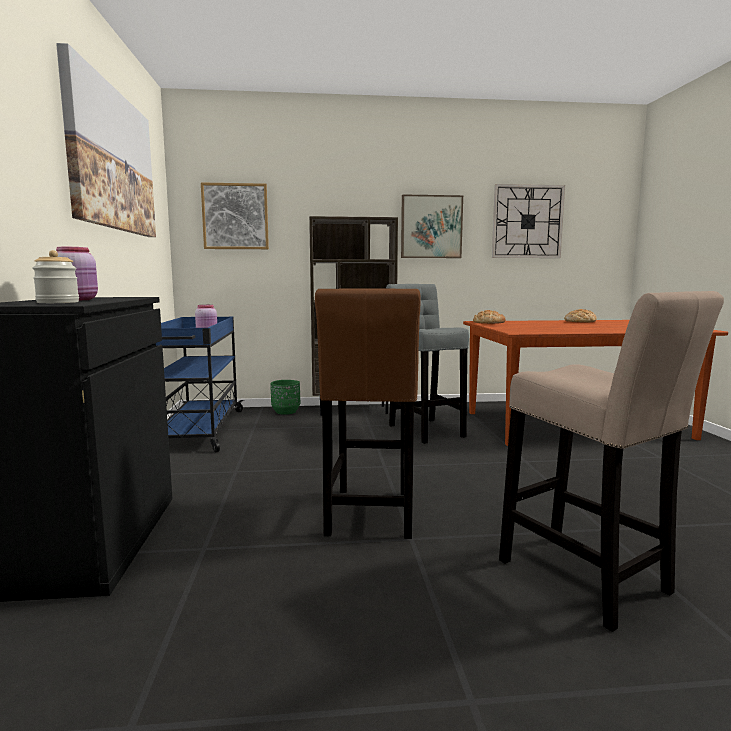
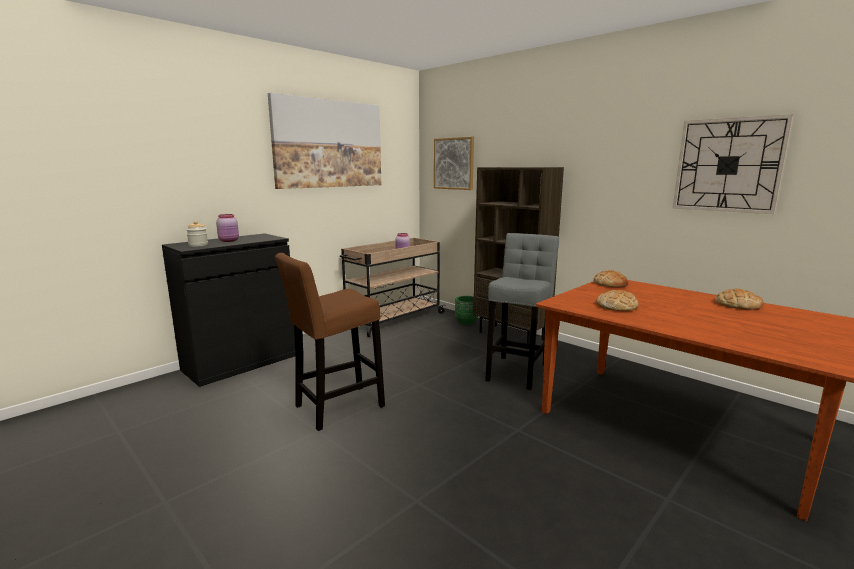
camera: 50 degrees right, 5 degrees up
(199, 430) = (393, 319): blue cart -> beige cart
(431, 227) = (606, 172): picture -> none
(548, 328) = (616, 306): none -> bread
(589, 581) = (319, 512): beige stool -> none

